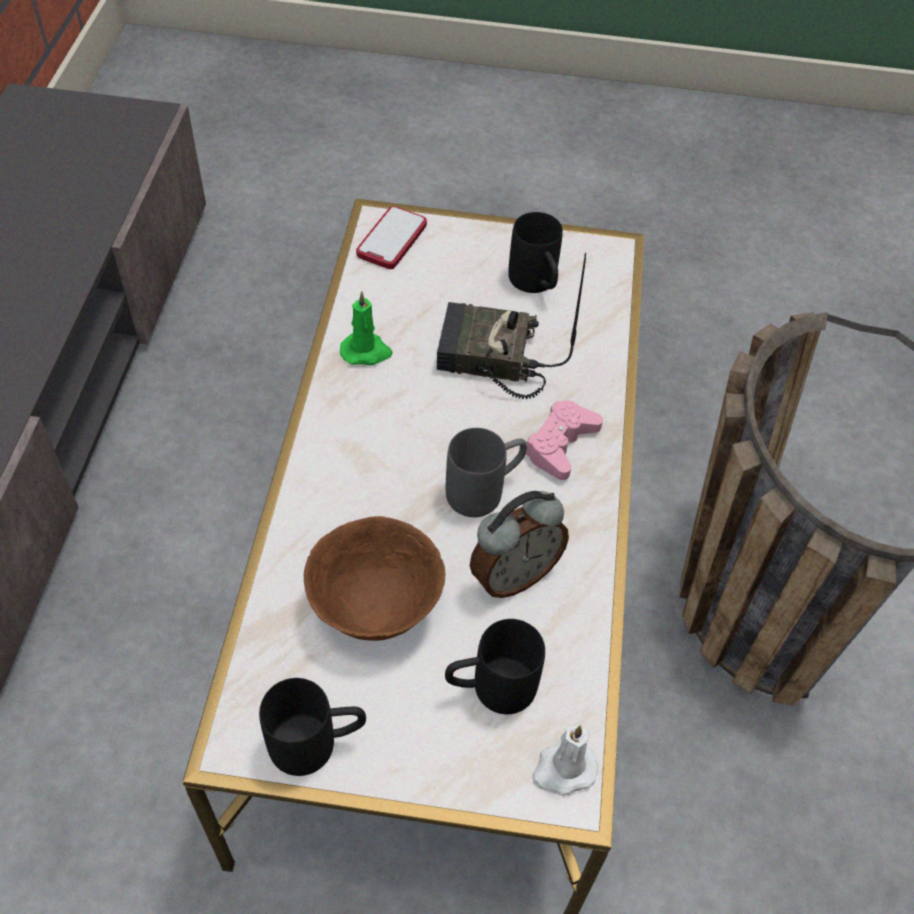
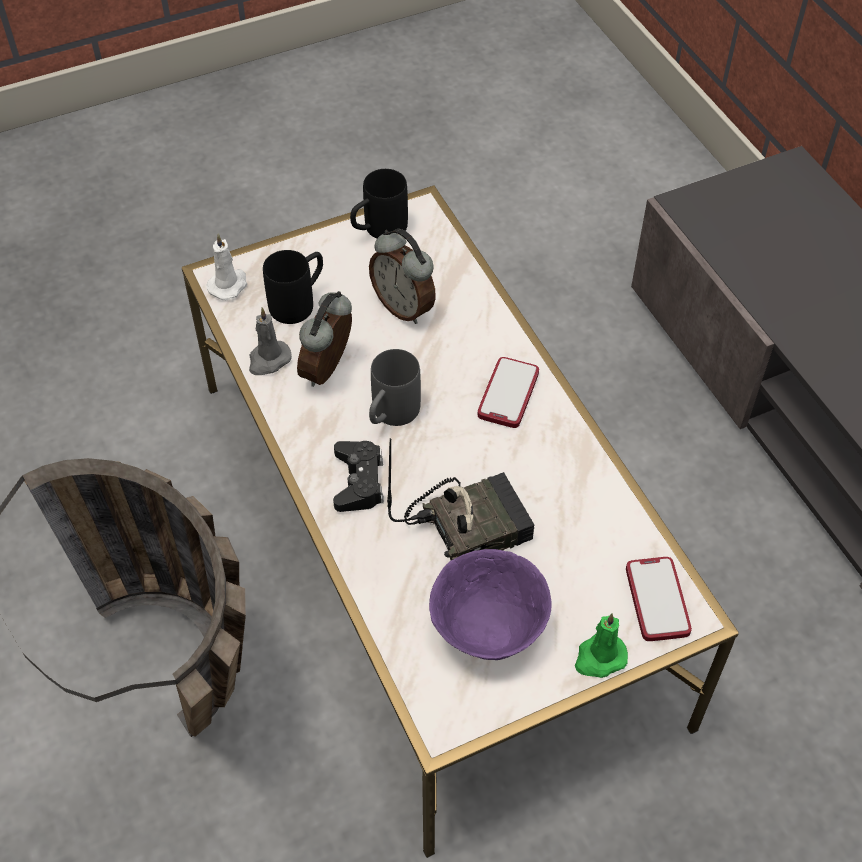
camera: 150 degrees right, 0 degrees up
(354, 447) = (508, 394): none -> phone
(366, 351) = (571, 473): green candle -> green candle (599, 658)
(374, 607) = (404, 307): brown bowl -> alarm clock
(536, 285) = (487, 630): black mug -> purple bowl
(560, 444) = (358, 481): pink game controller -> black game controller
(573, 626) = (268, 360): none -> grey candle

